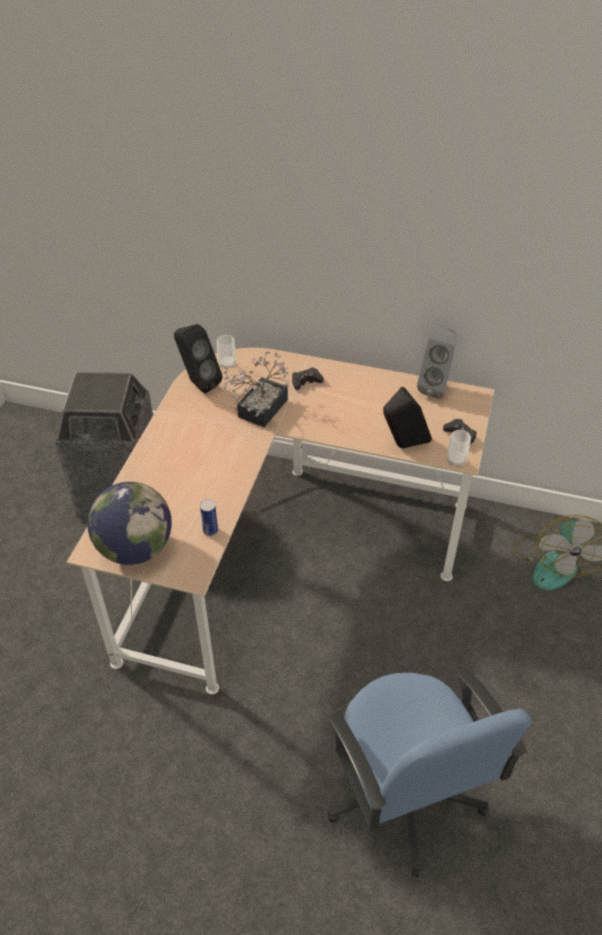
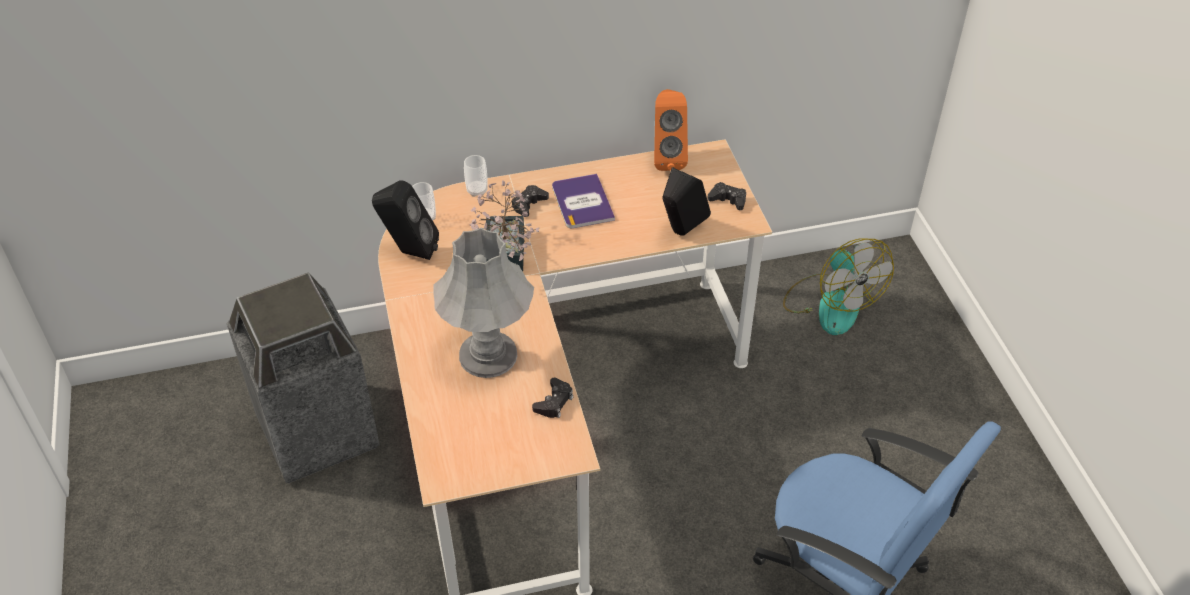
camera: 30 degrees left, 0 degrees up
(135, 548) = (489, 456): globe -> none
(193, 477) = (489, 355): none -> grey table lamp
(210, 530) = (554, 402): can -> black game controller
(346, 395) = (582, 202): none -> book
(436, 386) = (667, 158): grey speaker -> orange speaker
(456, 461) = (743, 227): cup -> cup (477, 190)

